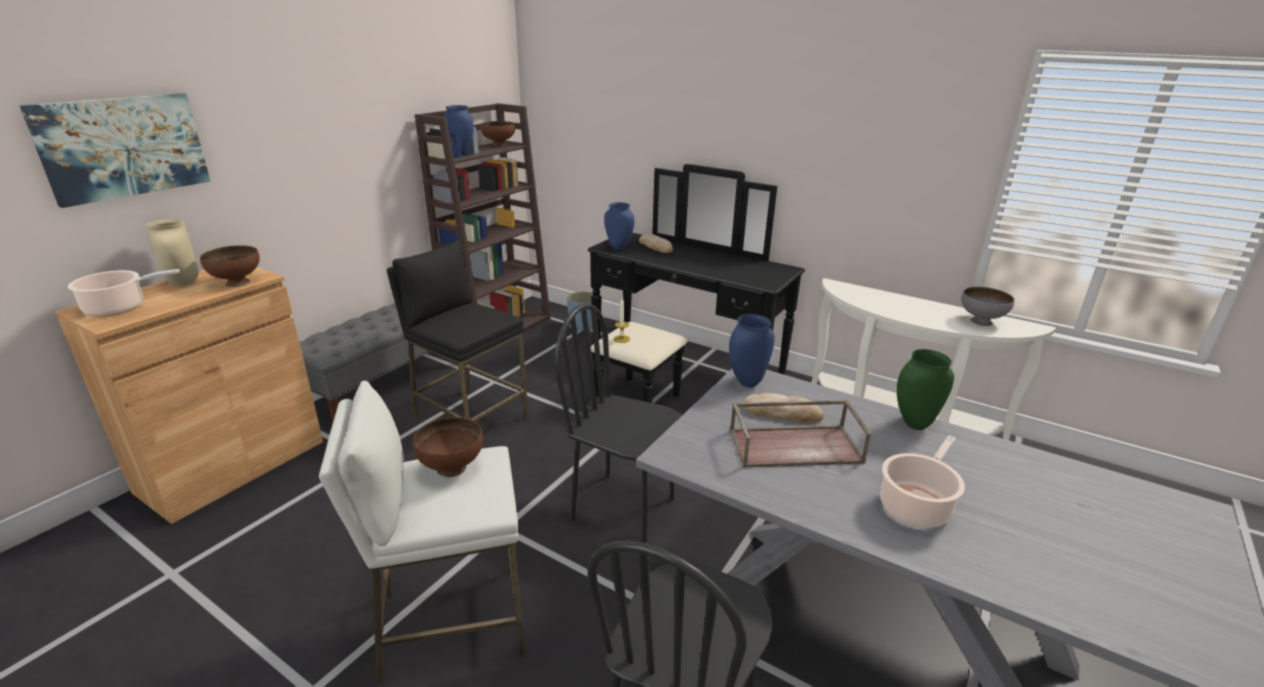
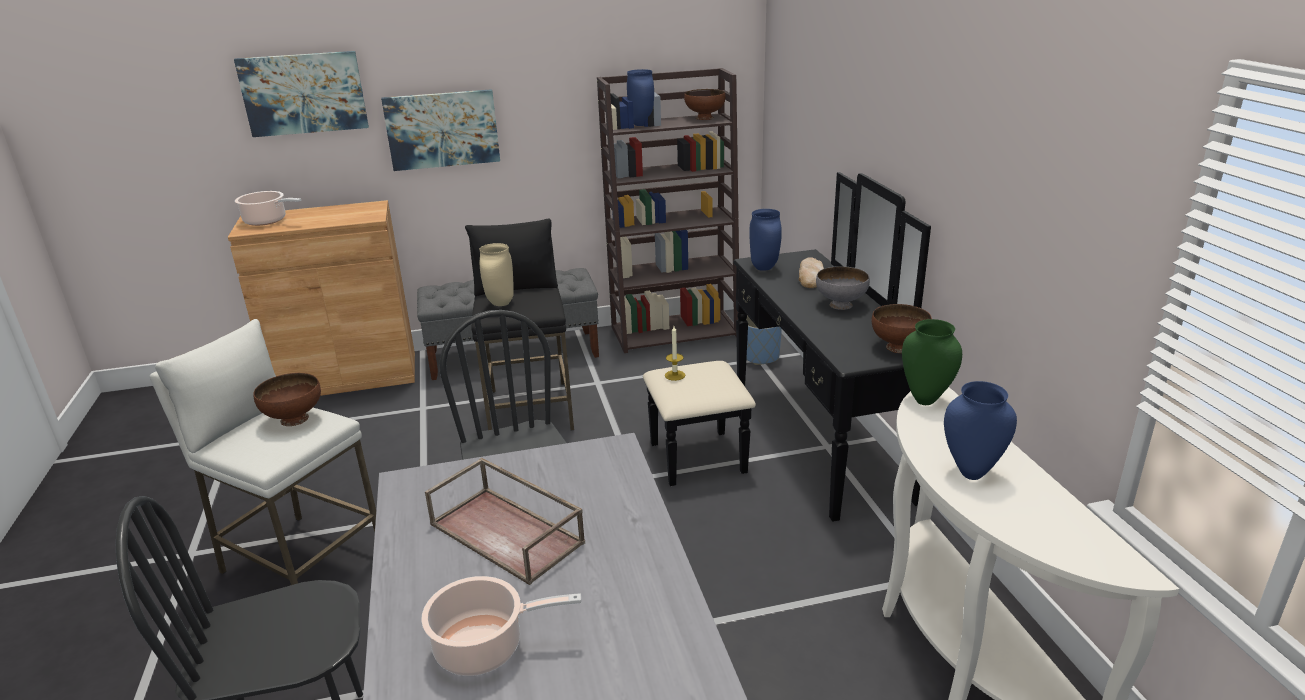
camera: 45 degrees right, 0 degrees up
(185, 283) = (327, 211): beige vase -> beige vase (501, 303)
(237, 282) = (352, 218): brown bowl -> brown bowl (898, 347)
(285, 176) = (442, 129): none -> picture
(746, 382) = (595, 455): blue vase -> blue vase (971, 471)
(782, 412) = (564, 498): bread -> none
(914, 423) = (664, 582): green vase -> green vase (926, 399)
(981, 321) = (1050, 522): grey bowl -> grey bowl (841, 305)

